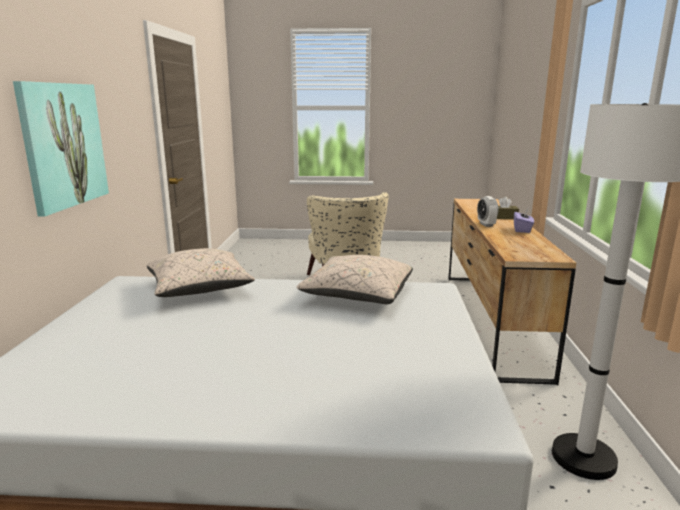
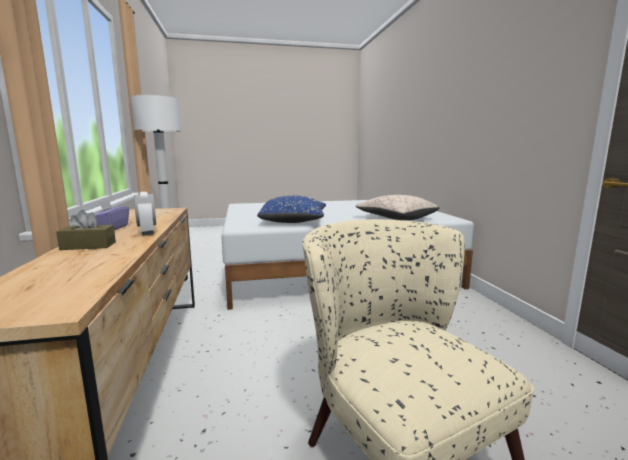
camera: 165 degrees right, 5 degrees down
(64, 145) = (467, 124): picture -> none
(357, 295) = (294, 222): beige pillow -> blue pillow

